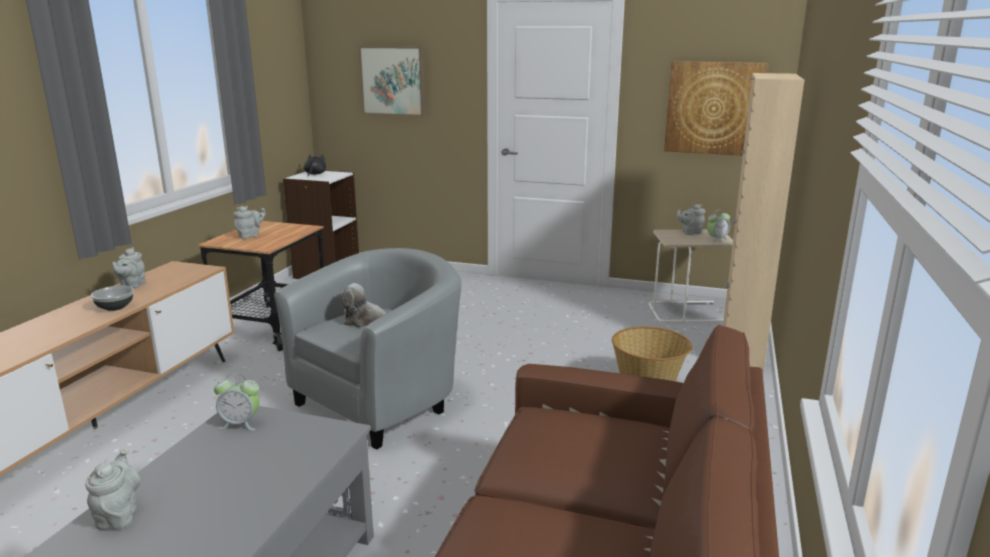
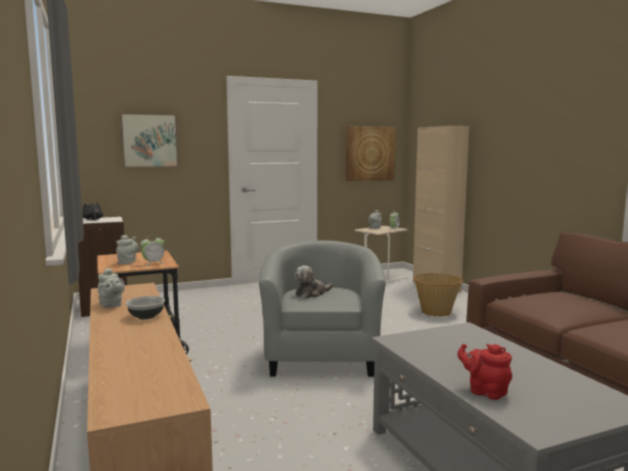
camera: 40 degrees left, 10 degrees down
(118, 515) = (485, 391): grey teapot -> red teapot
(240, 424) = (411, 342): alarm clock -> alarm clock (153, 263)

